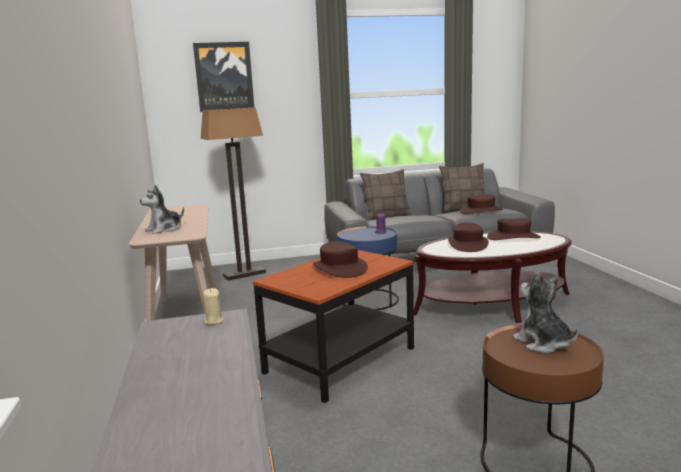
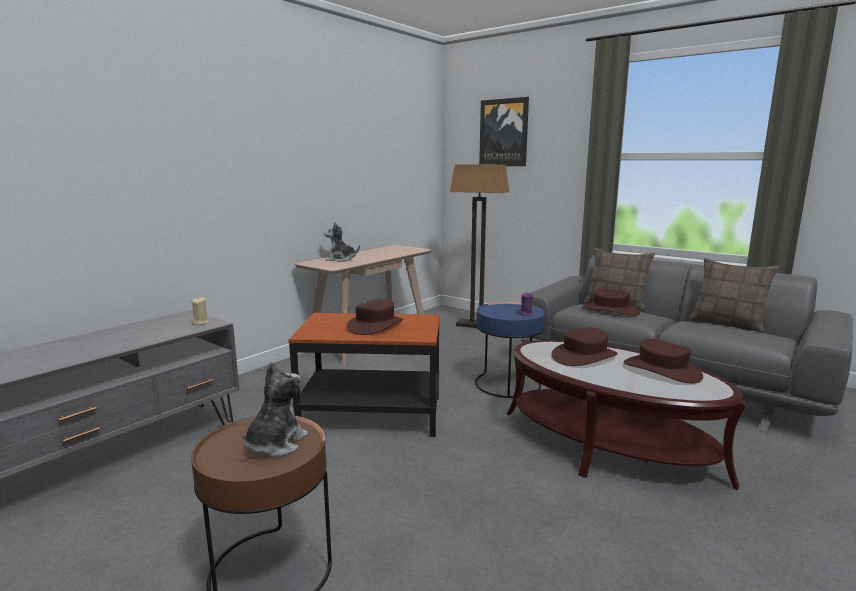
camera: 50 degrees right, 0 degrees up
(481, 211) = (721, 331): brown hat -> brown hat (610, 310)

